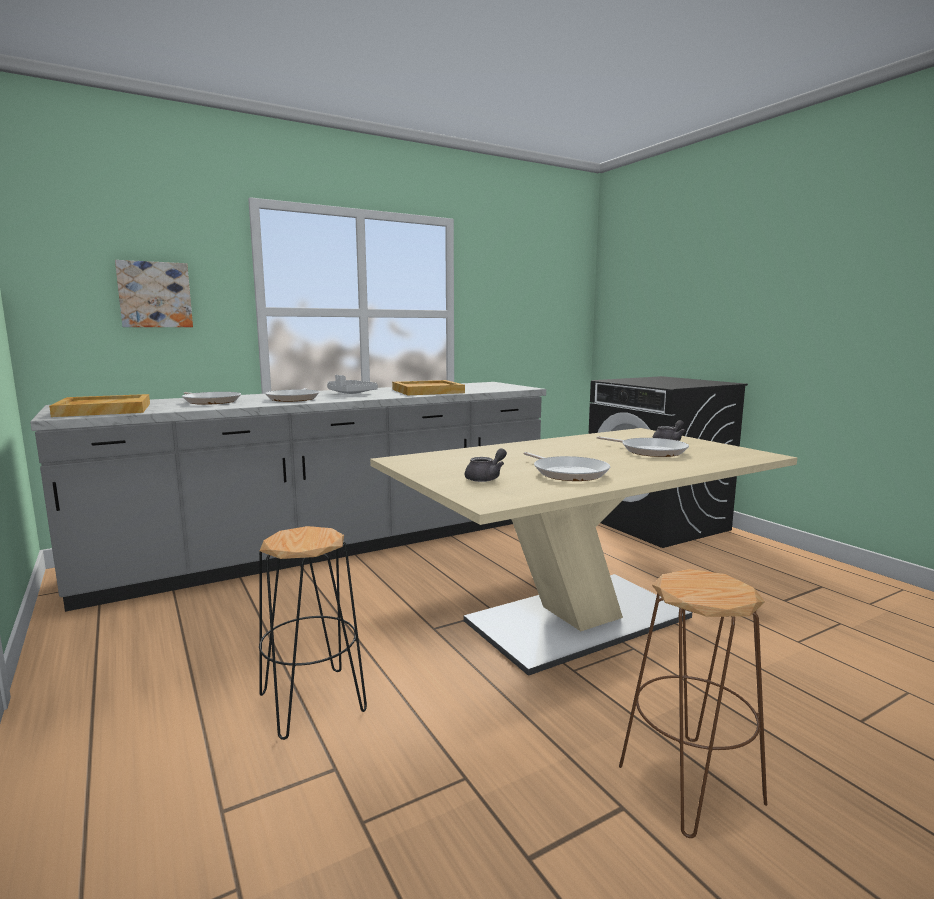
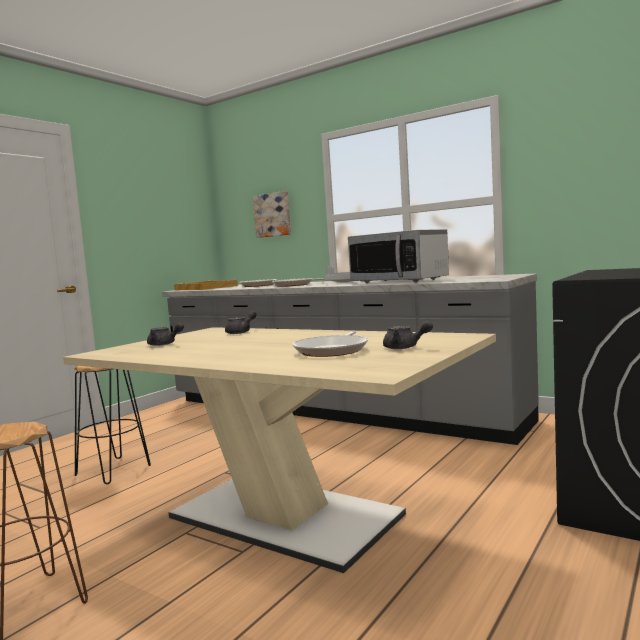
camera: 65 degrees right, 5 degrees down
(428, 391) = (399, 281): beige tray -> microwave
(462, 455) = (241, 332): none -> grey teapot
(568, 473) = (198, 350): frying pan -> none

